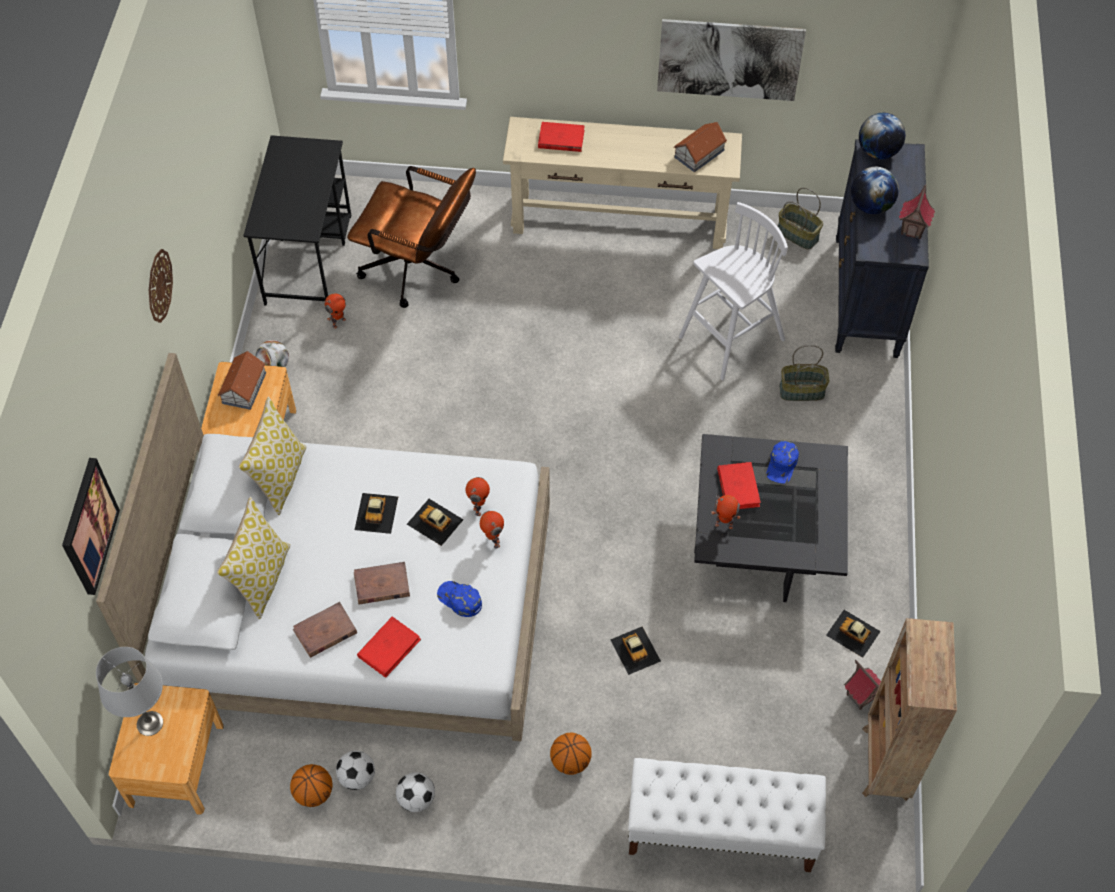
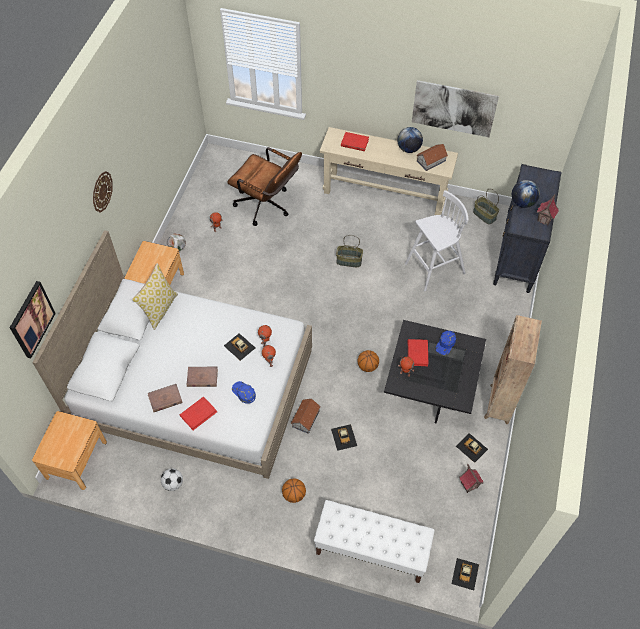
camera: 10 degrees right, 0 degrees up
(150, 723) = (61, 435): grey table lamp -> none
(244, 387) = (153, 256): toy house -> toy house (306, 418)
(261, 578) = (137, 363): pillow -> none
(308, 258) = (208, 191): black desk -> none
(314, 793) = (147, 488): basketball -> basketball (367, 366)
(376, 512) = (208, 336): toy car -> toy car (465, 573)
(416, 799) = (203, 501): football -> none
(801, 391) = (469, 304): basket -> basket (348, 261)
(878, 152) = (533, 172): globe -> globe (409, 149)
(884, 764) = (475, 527): brown bookcase -> brown bookcase (498, 404)

